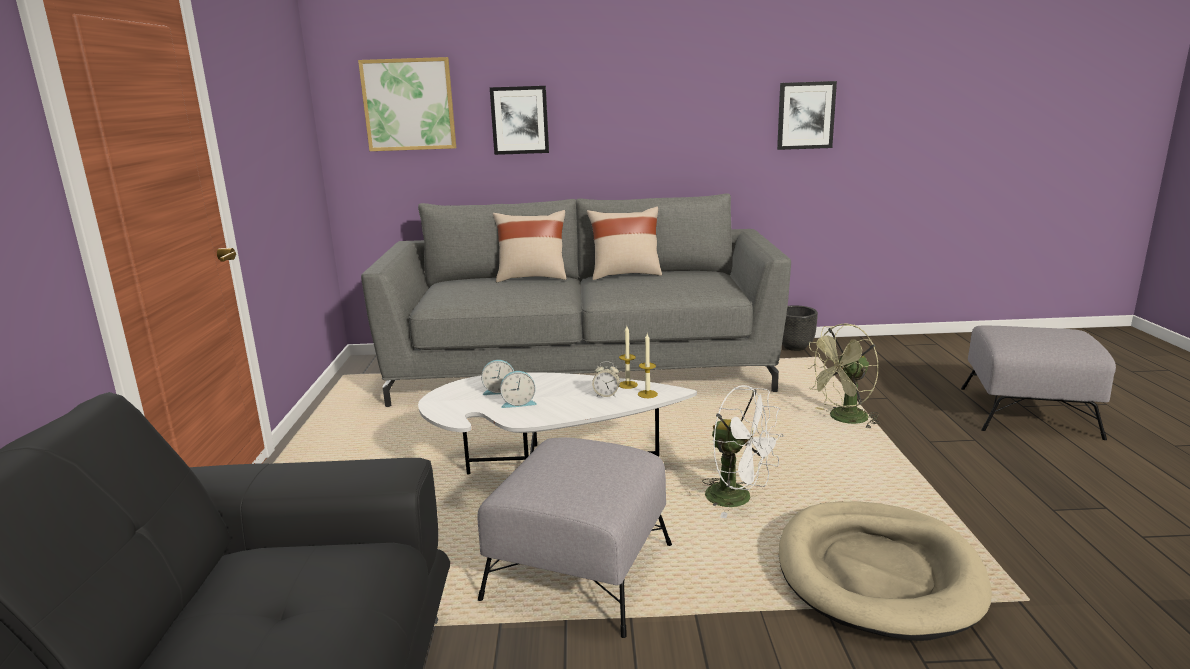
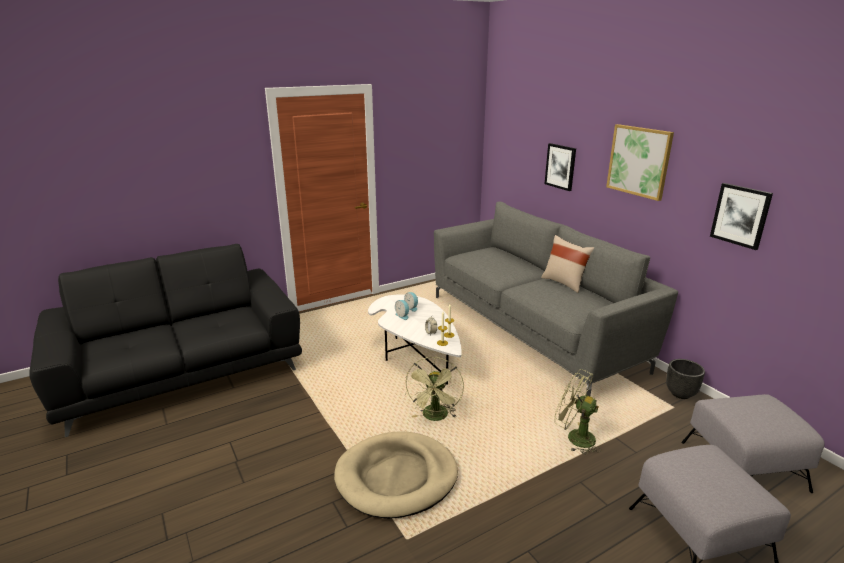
camera: 60 degrees right, 5 degrees up
(409, 104) = (516, 144): picture -> picture (639, 161)
(532, 277) = (523, 263): beige pillow -> none
(580, 570) = (343, 390): grey ottoman -> grey ottoman (744, 466)
(738, 499) = (435, 417): white fan -> green fan

